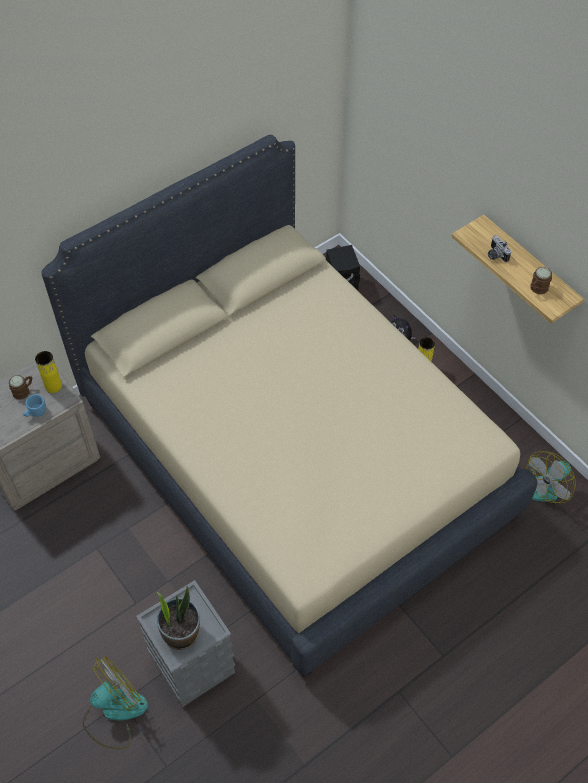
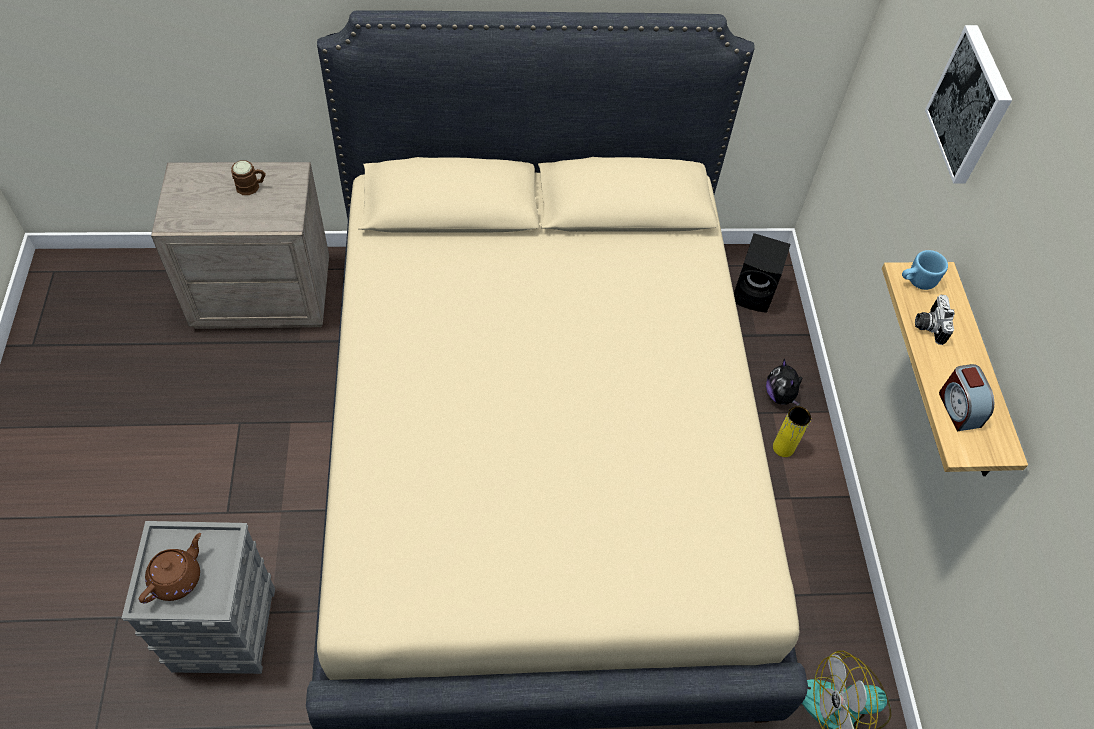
camera: 30 degrees right, 0 degrees up
(35, 412) = (242, 217): blue mug -> blue mug (916, 281)
(53, 386) = (286, 199): yellow vase -> none
(114, 712) = (98, 623): fan -> none
(181, 633) = (177, 578): potted plant -> brown teapot
(452, 129) = (971, 105): none -> picture
(537, 289) = (958, 408): brown mug -> alarm clock

